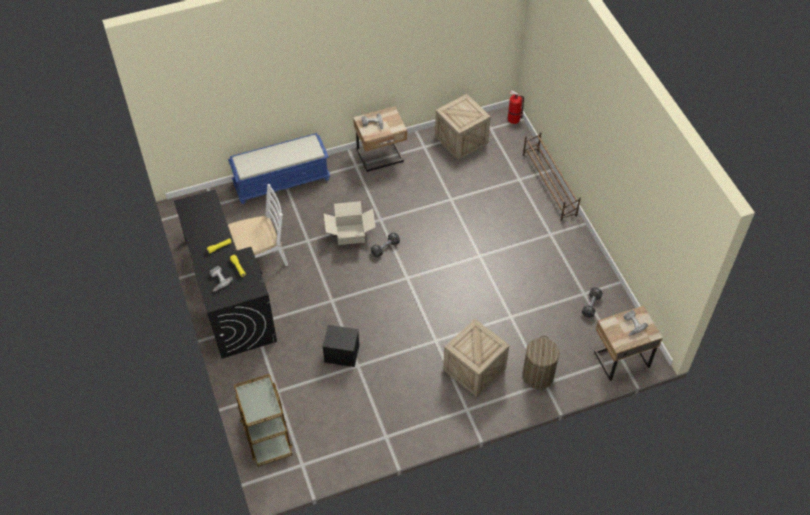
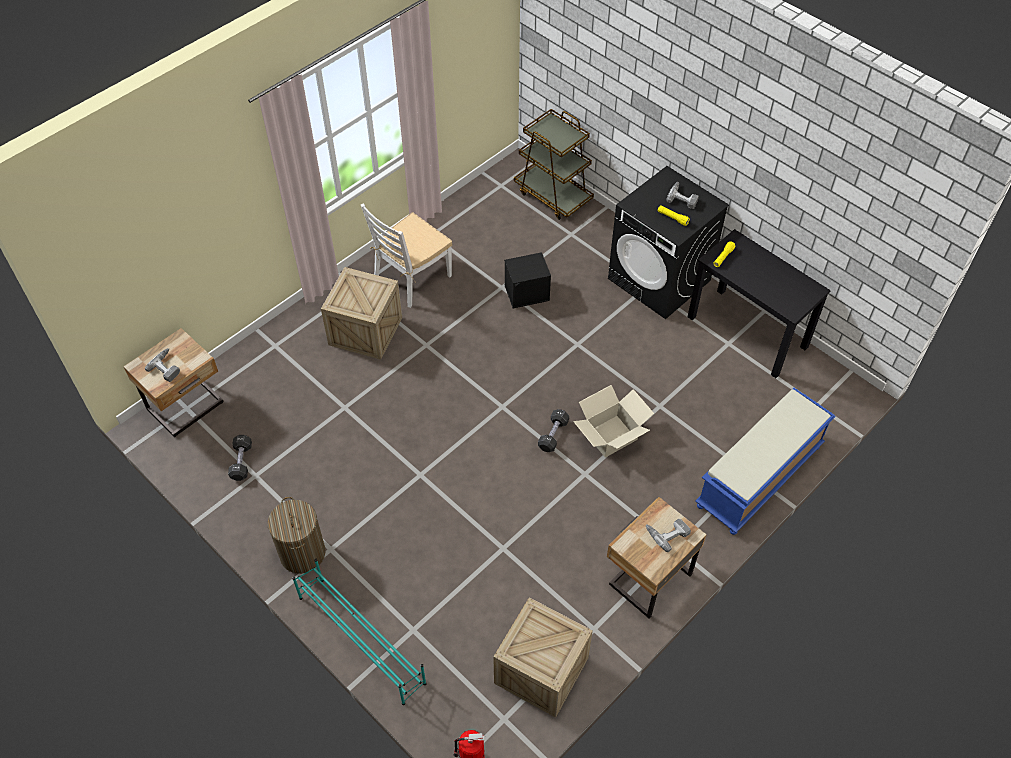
camera: 155 degrees right, 0 degrees up
(261, 256) = (700, 363): white chair -> white chair (412, 278)
(538, 375) = (286, 351): laundry basket -> laundry basket (302, 553)
(549, 185) = (361, 639): brown shoe rack -> turquoise shoe rack

